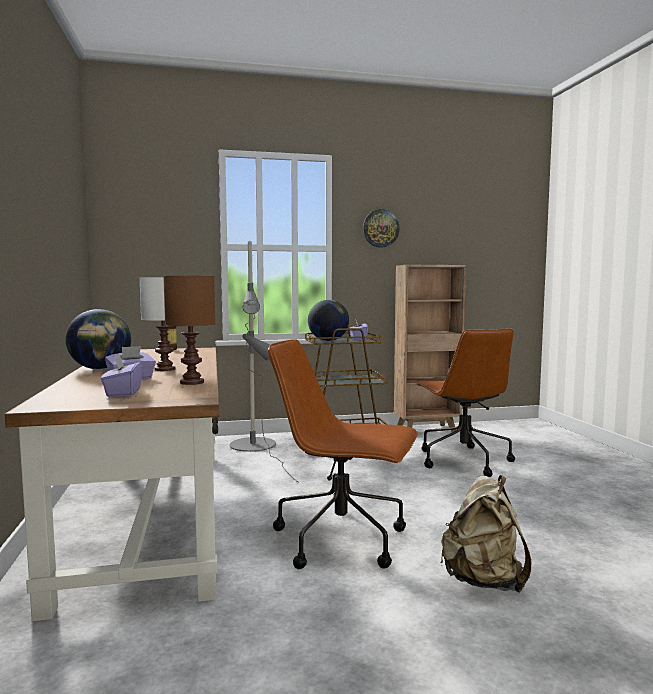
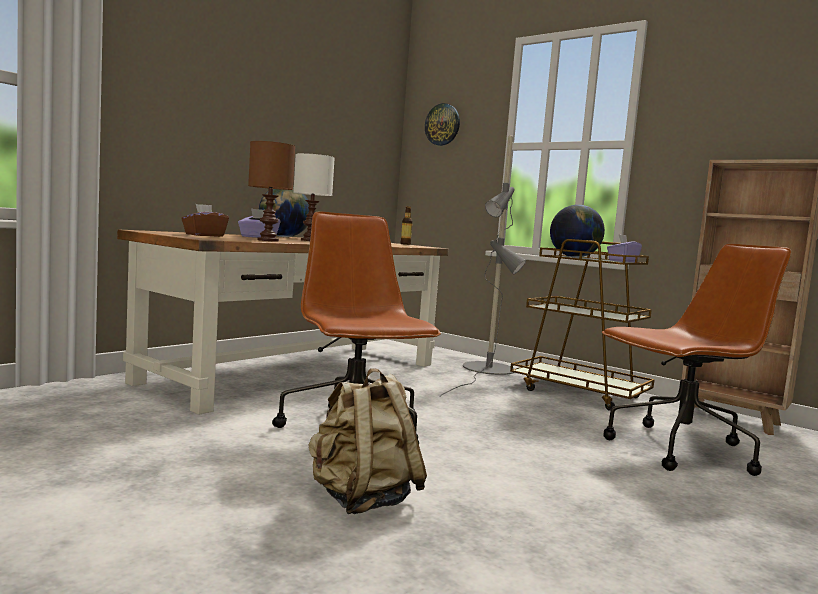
camera: 50 degrees right, 0 degrees up
(123, 393) = (204, 235): purple tissue box -> brown tissue box
(380, 228) = (708, 112): wall clock -> wall clock (442, 124)
(462, 460) = (679, 450): brown office chair -> brown office chair turned 150 degrees counterclockwise

